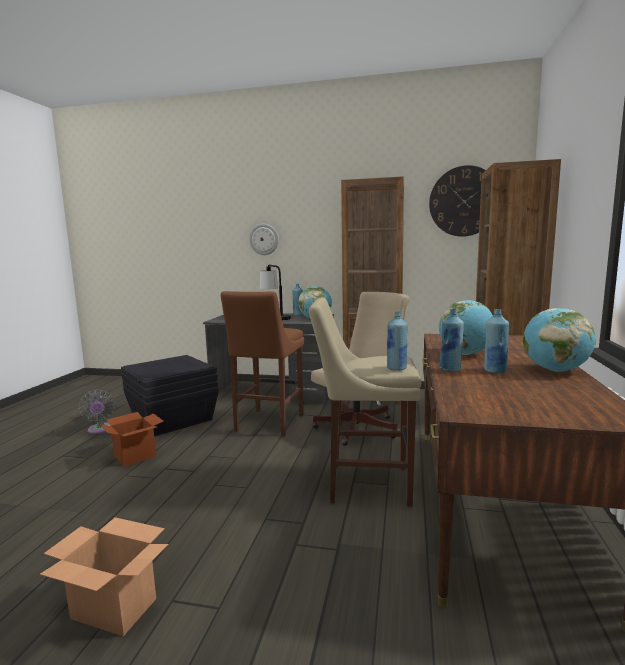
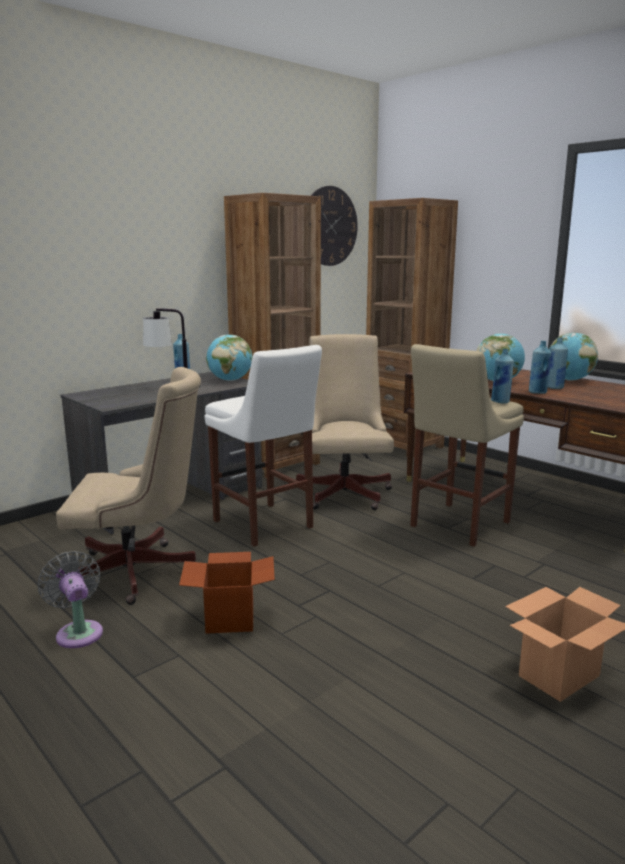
camera: 55 degrees left, 5 degrees up
(100, 430) = (78, 632): grey fan -> grey fan turned 135 degrees counterclockwise
(172, 419) = (139, 573): black storage box -> beige office chair
(264, 239) = (111, 268): wall clock -> none
(267, 424) = (265, 526): brown stool -> white stool

